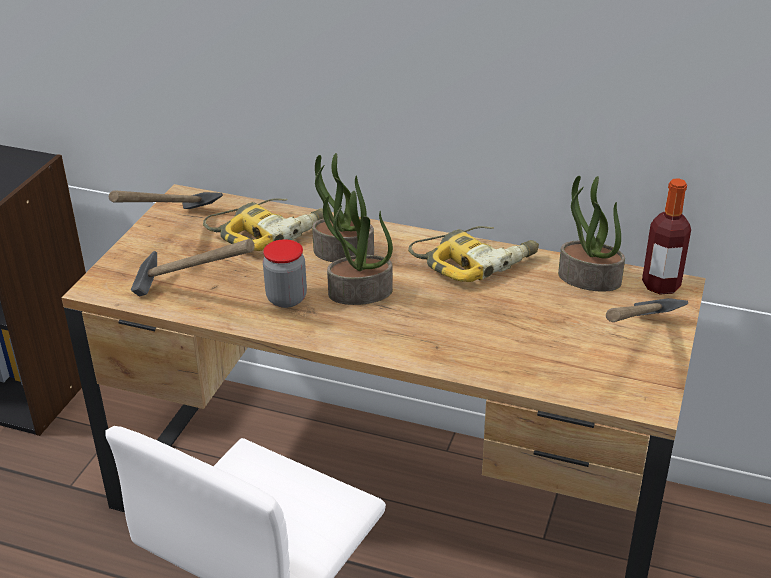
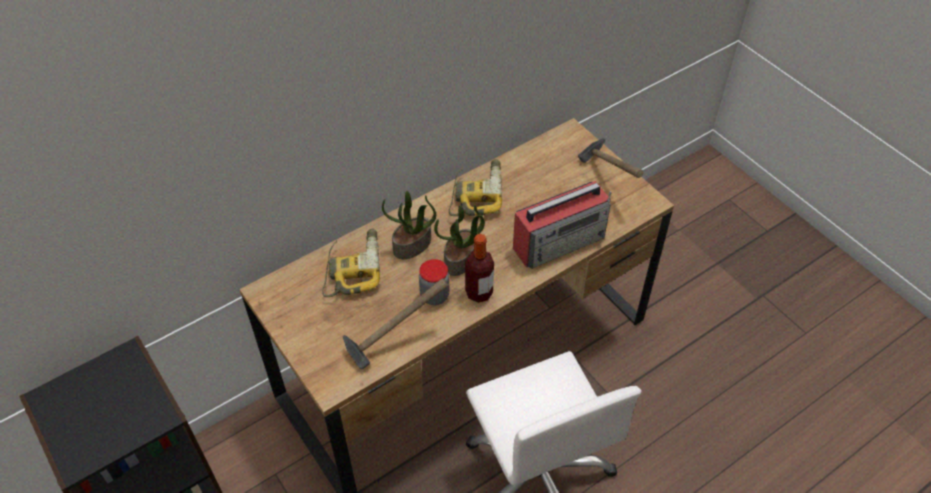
camera: 55 degrees left, 15 degrees up
(174, 235) = (307, 318): hammer -> none
(478, 355) = (560, 242): none -> radio
(588, 279) = (535, 160): potted plant -> none
(661, 285) = (565, 137): bottle -> bottle (479, 293)

